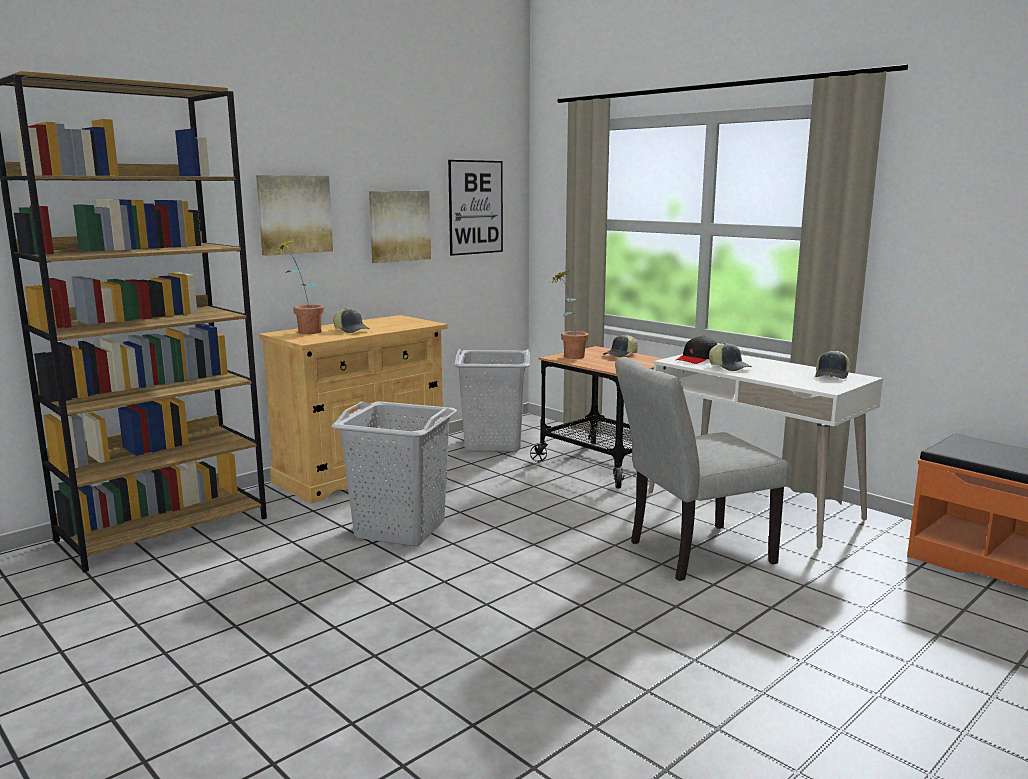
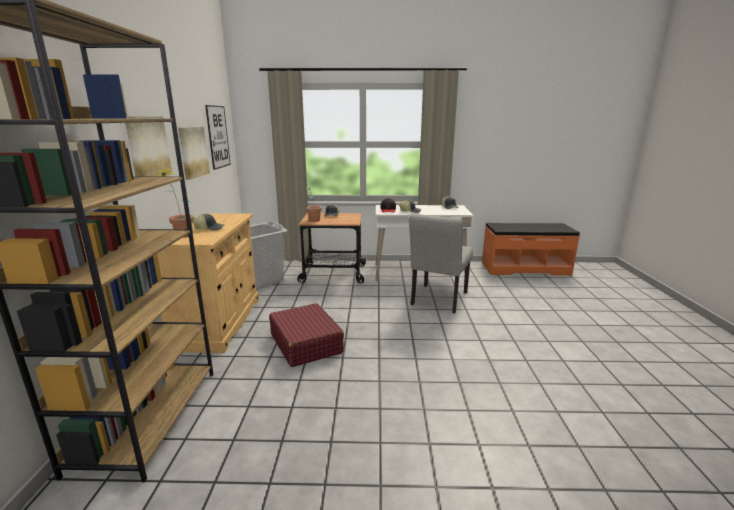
camera: 45 degrees left, 5 degrees up
(400, 529) = (306, 343): grey laundry basket -> red suitcase

